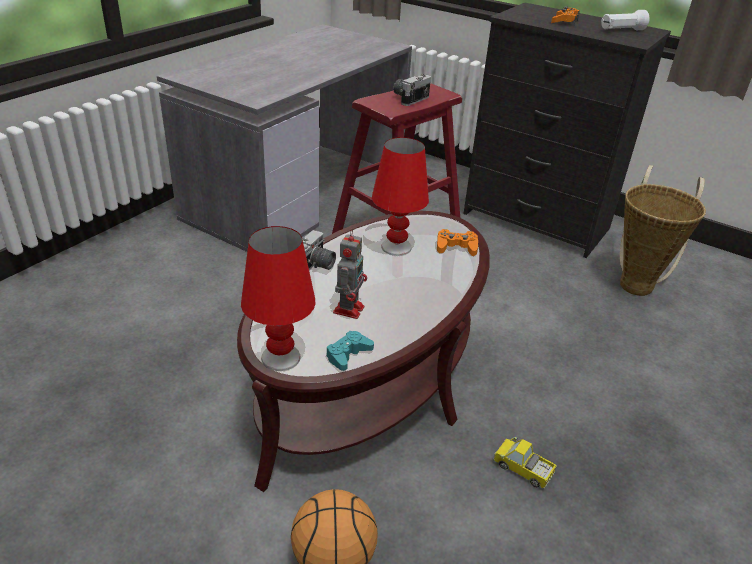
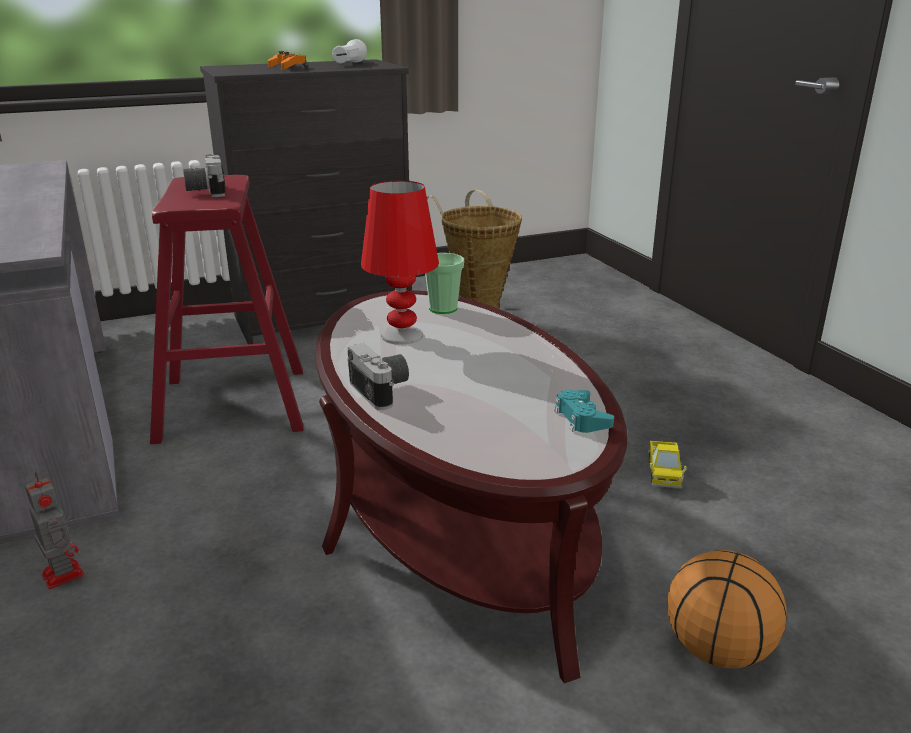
camera: 55 degrees left, 10 degrees down
(281, 357) = (551, 461): red table lamp -> none
(349, 308) = (493, 394): toy robot -> toy robot (62, 573)
(456, 247) = (443, 308): orange game controller -> cup
(522, 469) = (663, 473): toy truck -> toy truck turned 60 degrees counterclockwise

